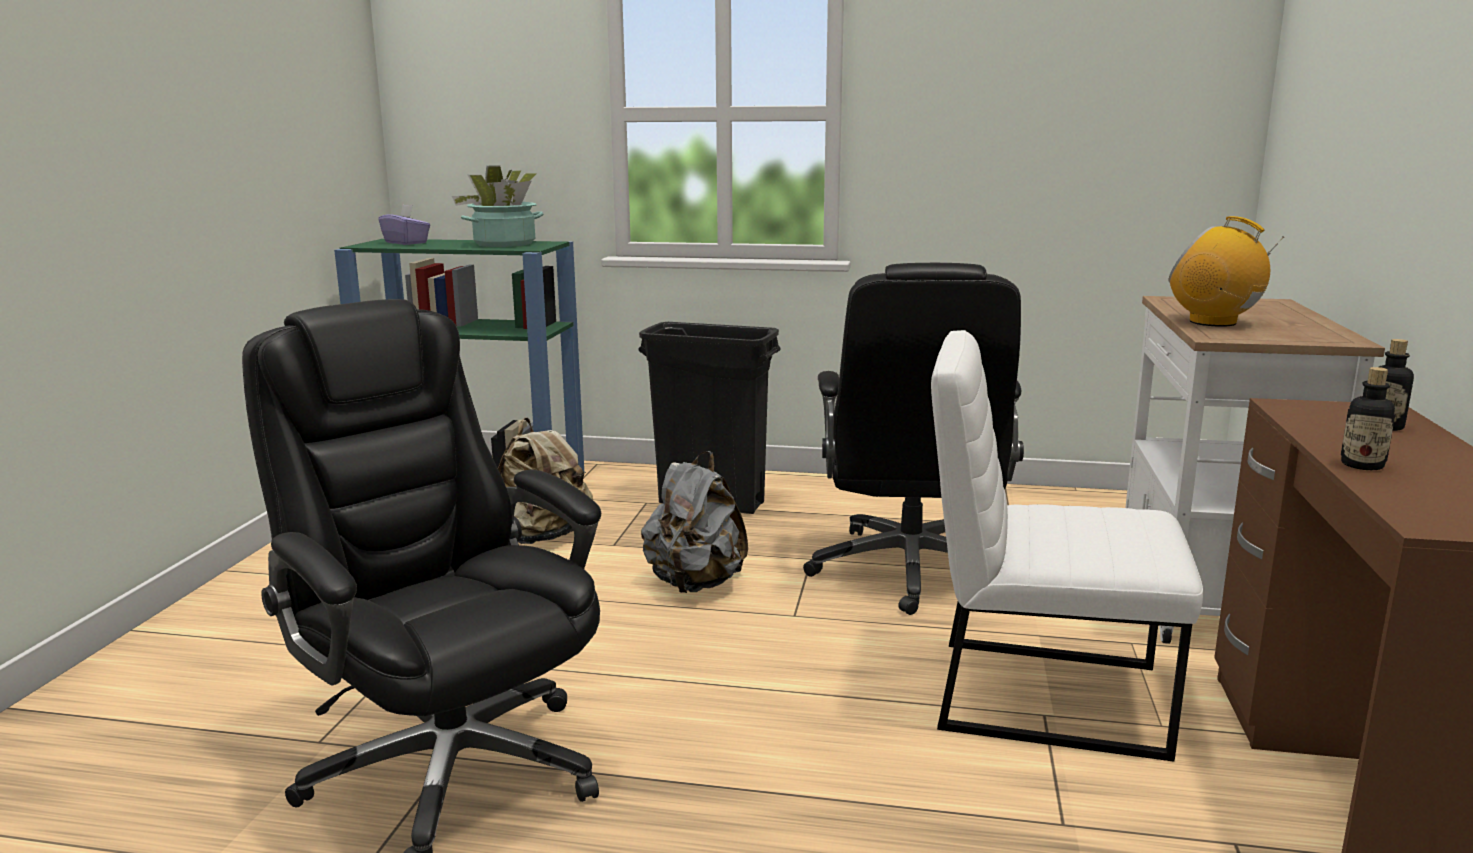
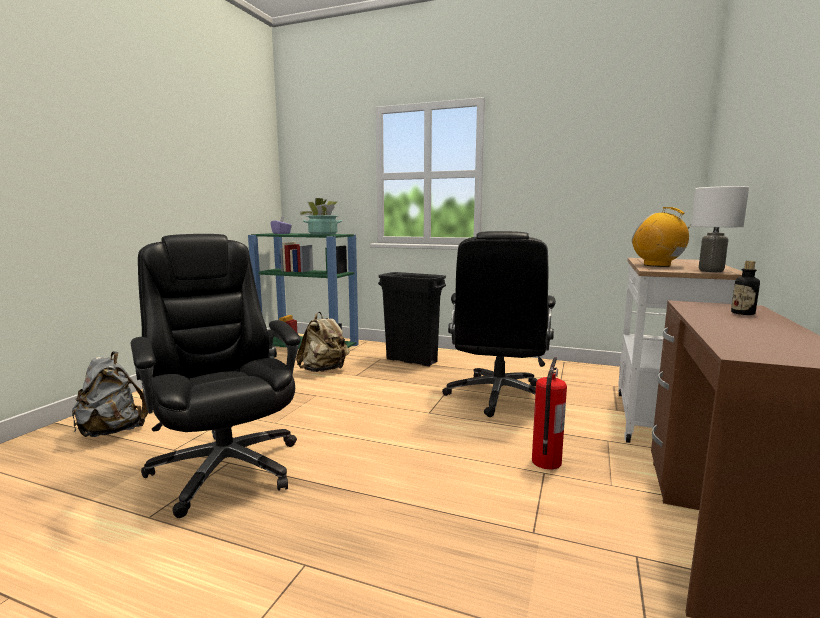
camera: 10 degrees right, 5 degrees down
(695, 584) = (386, 395): grey backpack -> grey backpack (112, 431)
(1041, 694) = (546, 462): white chair -> fire extinguisher
(1314, 339) = (711, 271): none -> white table lamp
(1362, 465) = (716, 327): bottle -> none

